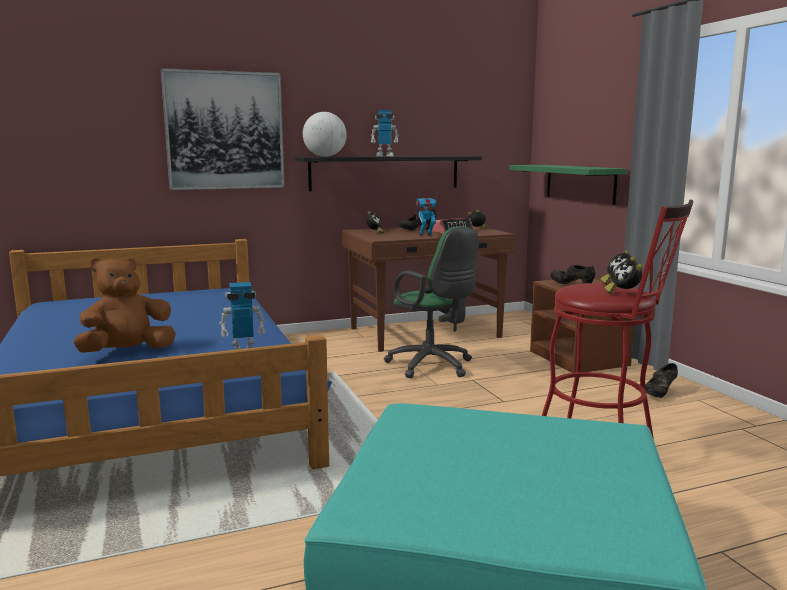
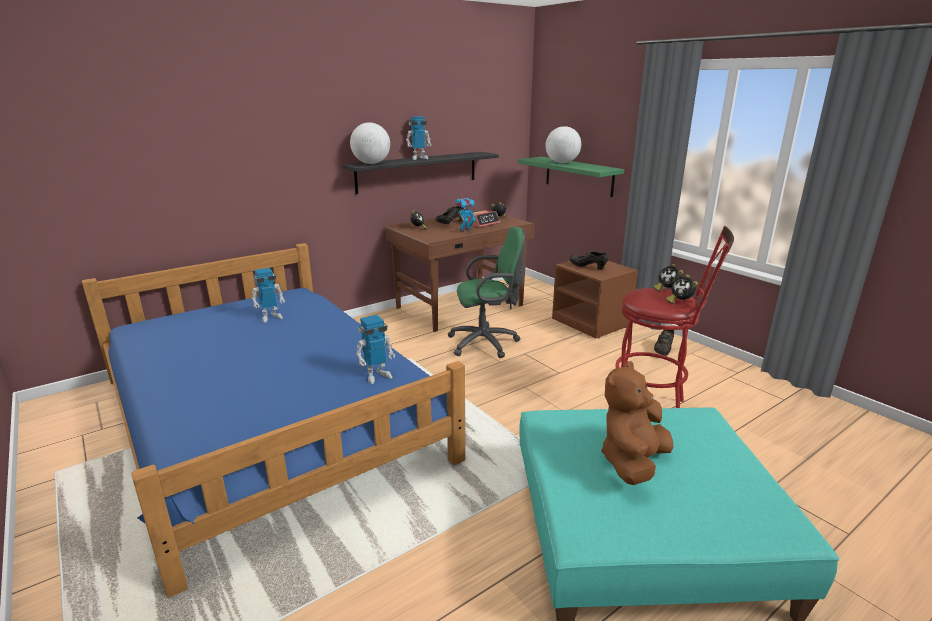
camera: 15 degrees left, 10 degrees up
(127, 352) = (270, 387): brown plush toy -> brown plush toy (632, 462)
(181, 304) = (270, 317): none -> toy robot
(225, 131) = (278, 144): picture -> none
(433, 367) = (487, 343): green office chair -> green office chair turned 45 degrees counterclockwise
(557, 166) = (562, 163): none -> globe

